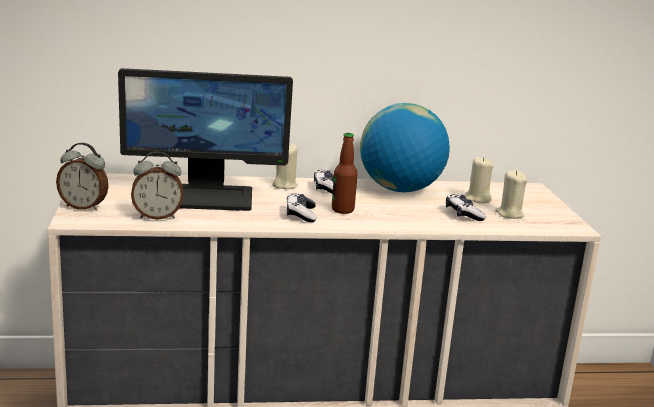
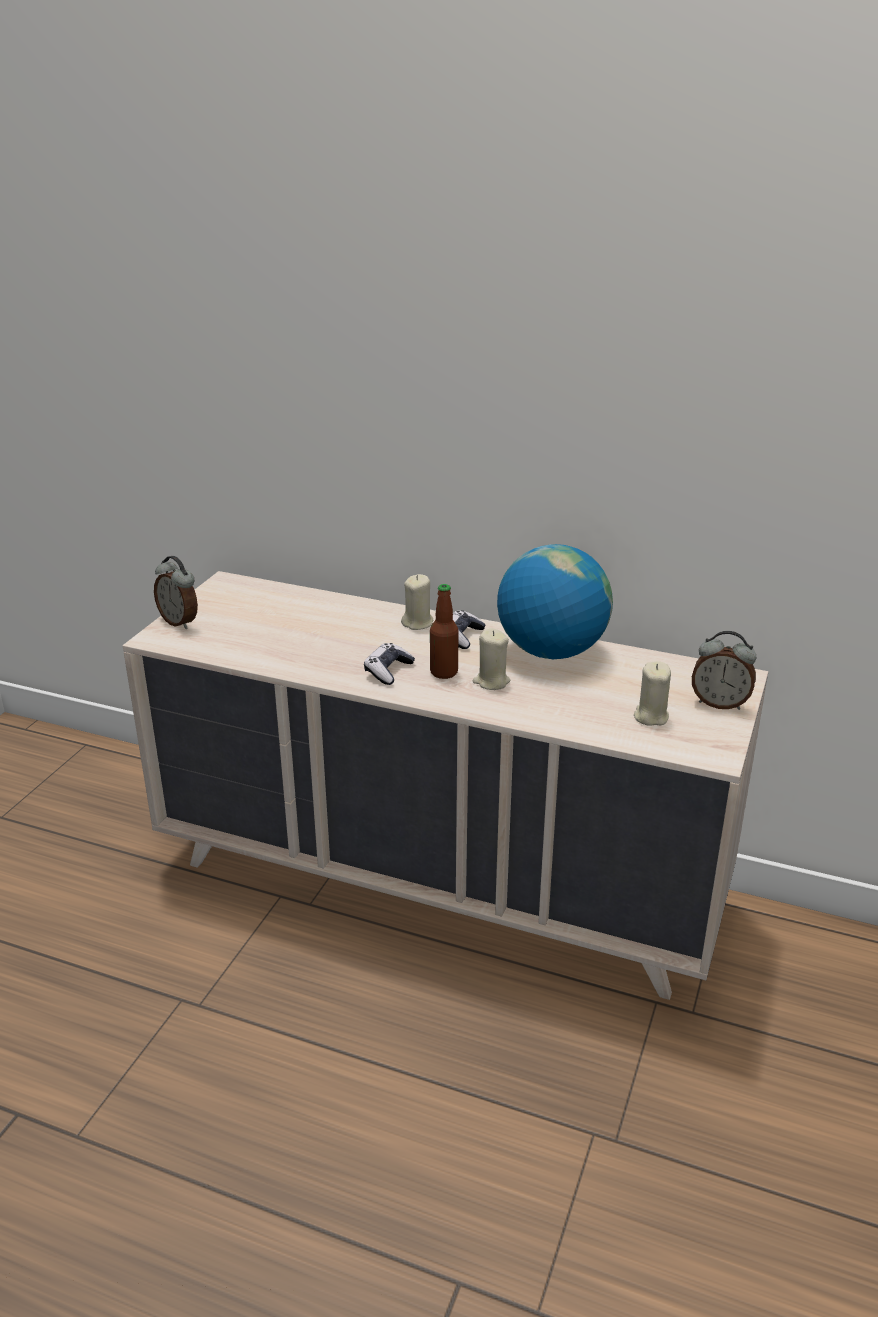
camera: 30 degrees right, 10 degrees up
(157, 216) = (236, 647): alarm clock -> alarm clock (719, 703)
(205, 197) = (312, 627): monitor -> none
(463, 214) = (587, 706): game controller -> none
(477, 199) = (636, 684): beige candle -> beige candle (491, 681)

